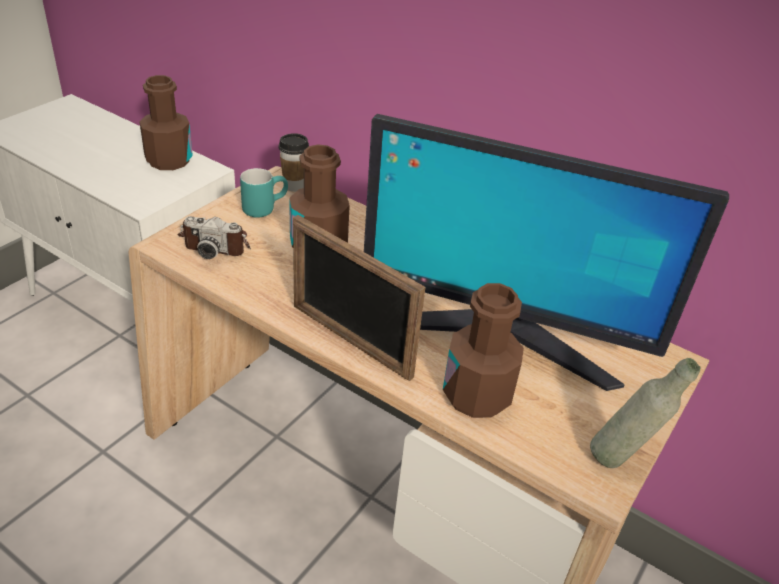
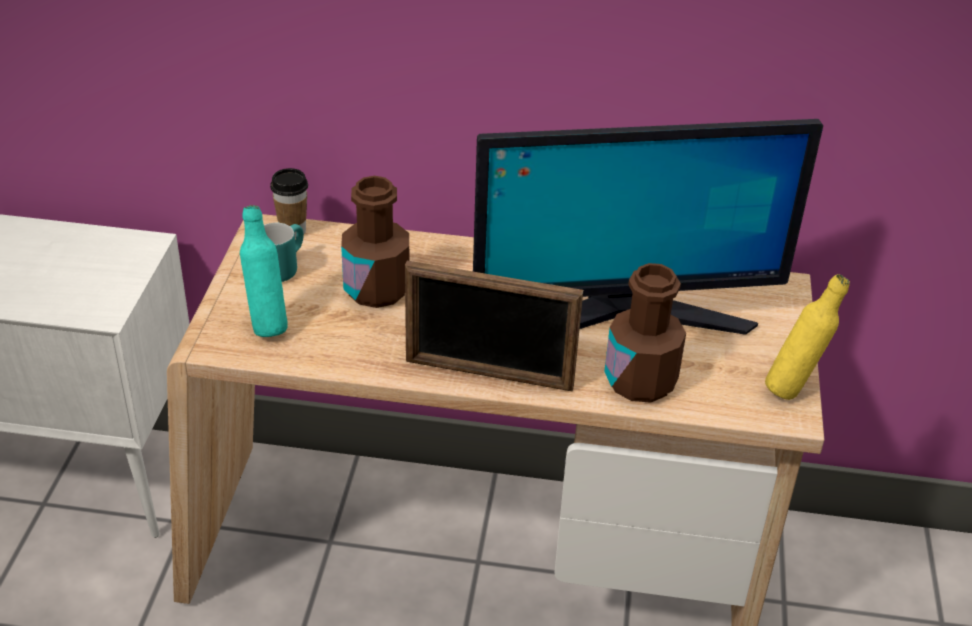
camera: 25 degrees left, 0 degrees up
(169, 160) = (85, 247): brown bottle -> none
(217, 243) = (267, 325): camera -> turquoise bottle
(621, 459) = (794, 389): grey bottle -> yellow bottle

